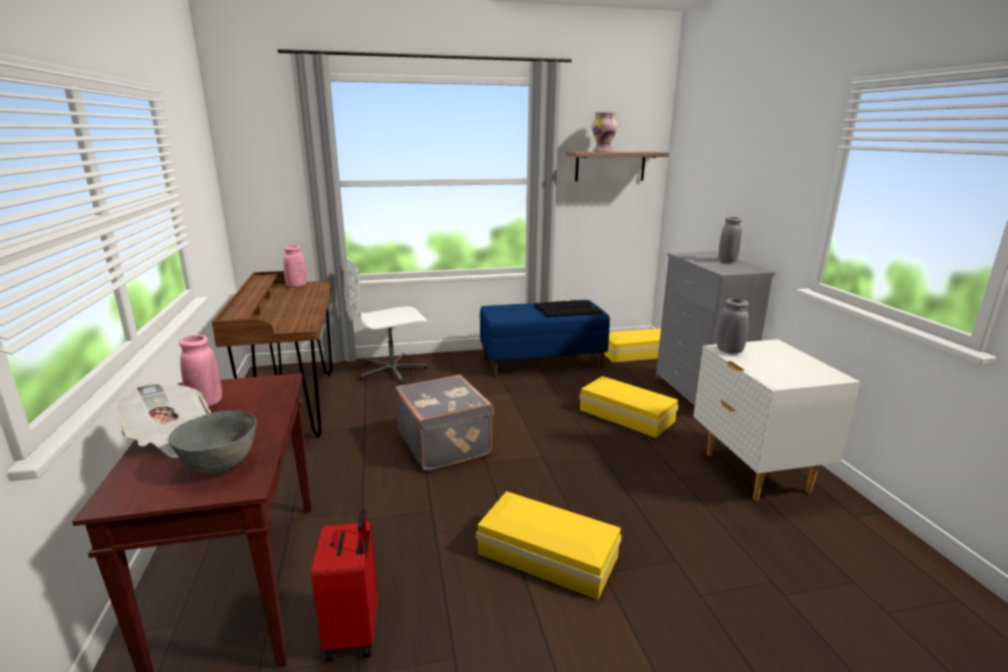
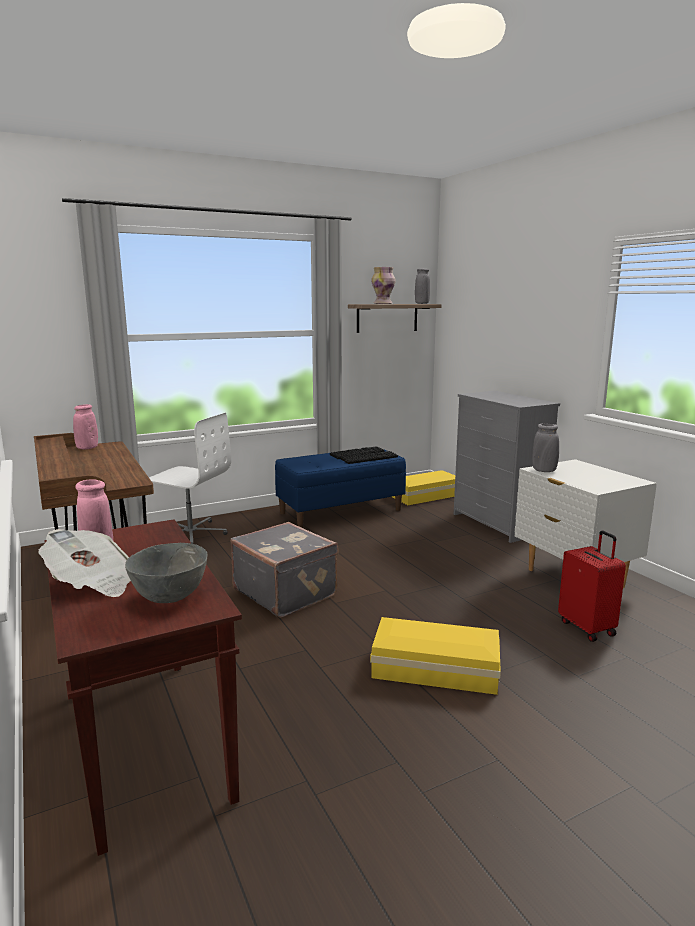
camera: 15 degrees left, 5 degrees down
(355, 632) = (290, 761): red suitcase -> red suitcase (588, 628)
(393, 370) = (190, 533): white office chair -> white office chair turned 120 degrees counterclockwise
(627, 416) = (445, 548): yellow storage box -> none
(727, 261) = (514, 397): grey vase -> grey vase (422, 303)

